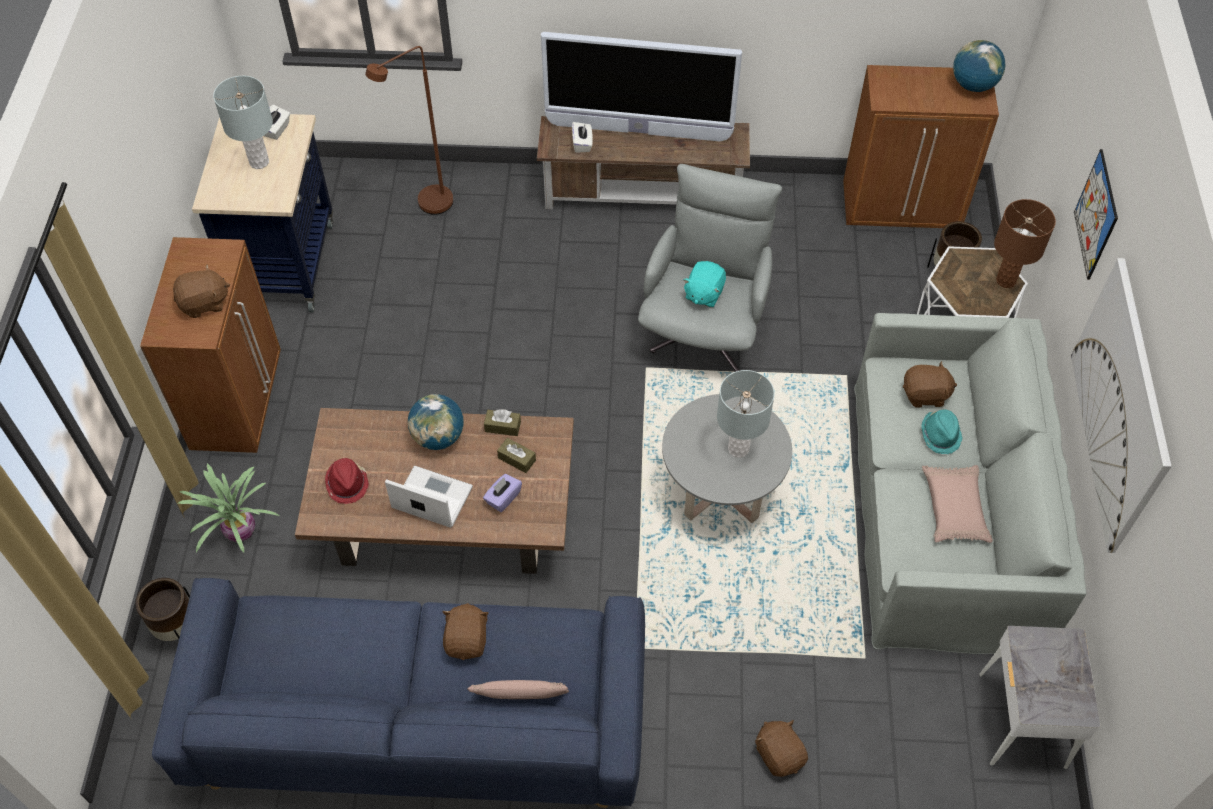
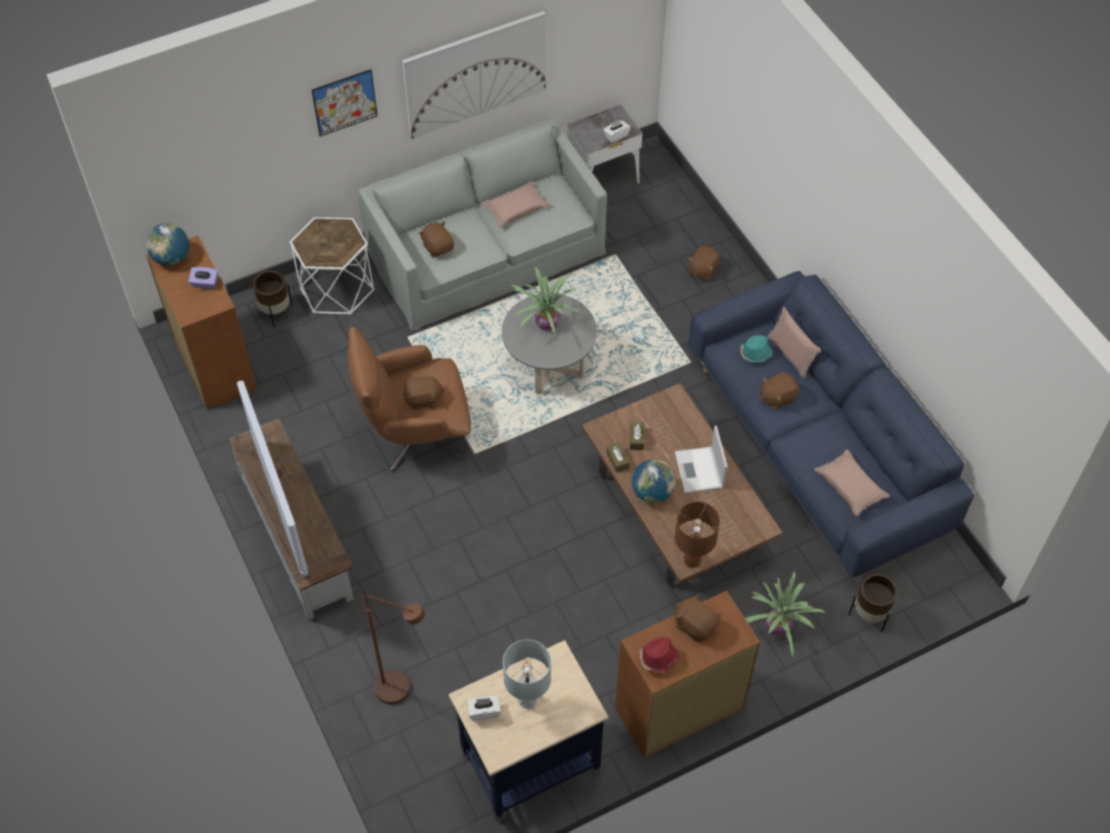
camera: 120 degrees left, 0 degrees up
(291, 643) = (850, 485): none -> beige pillow
(347, 484) = (725, 524): red hat -> red hat (657, 658)
(503, 498) = (670, 431): purple tissue box -> purple tissue box (205, 283)
(582, 144) = (317, 541): white tissue box -> white tissue box (616, 136)
(703, 293) = (423, 399): turquoise plush toy -> brown plush toy
(704, 330) = (417, 434): grey armchair -> brown armchair
(739, 449) = (546, 323): grey table lamp -> potted plant
(940, 435) = (465, 230): turquoise hat -> turquoise hat (755, 353)
(1006, 280) = (319, 228): brown table lamp -> brown table lamp (692, 560)

